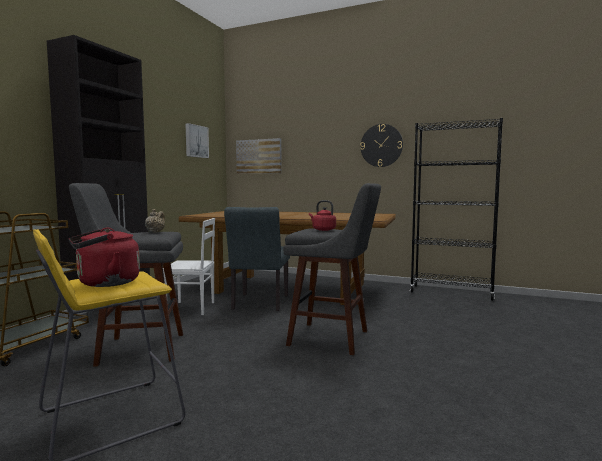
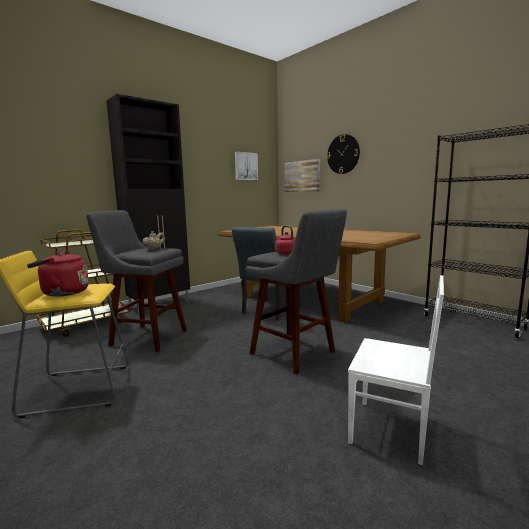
camera: 25 degrees right, 5 degrees up
(191, 308) = (214, 308): white chair -> white chair (390, 431)
(381, 145) = (411, 161): wall clock -> wall clock (343, 154)

